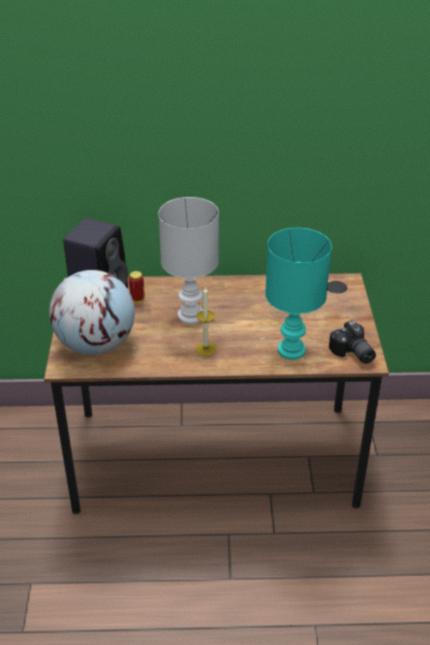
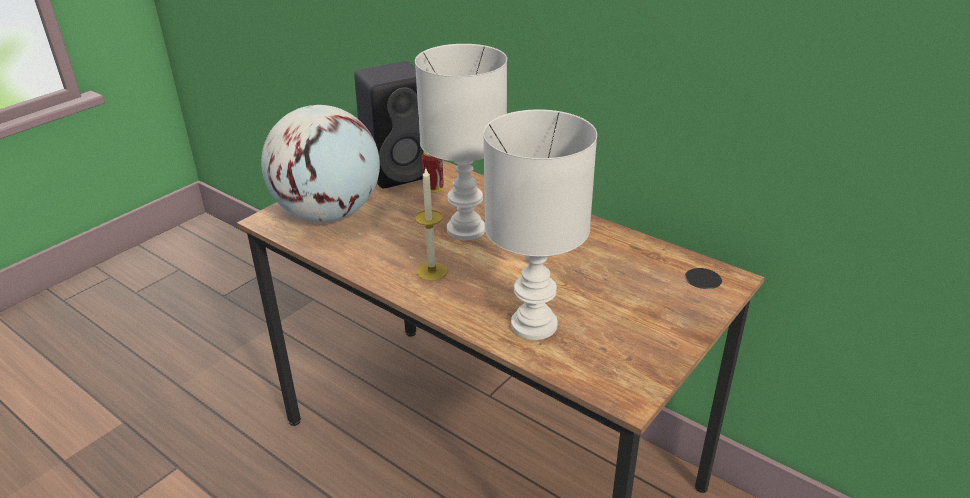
camera: 40 degrees right, 5 degrees down
(291, 351) = (532, 326): turquoise table lamp -> white table lamp
(352, 353) = (616, 372): camera -> none

